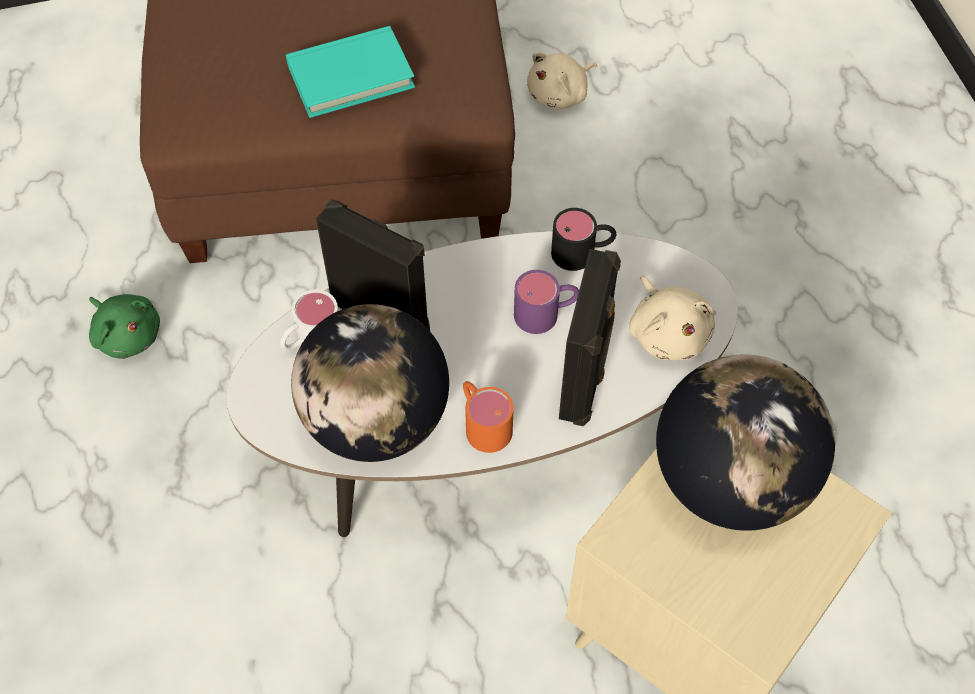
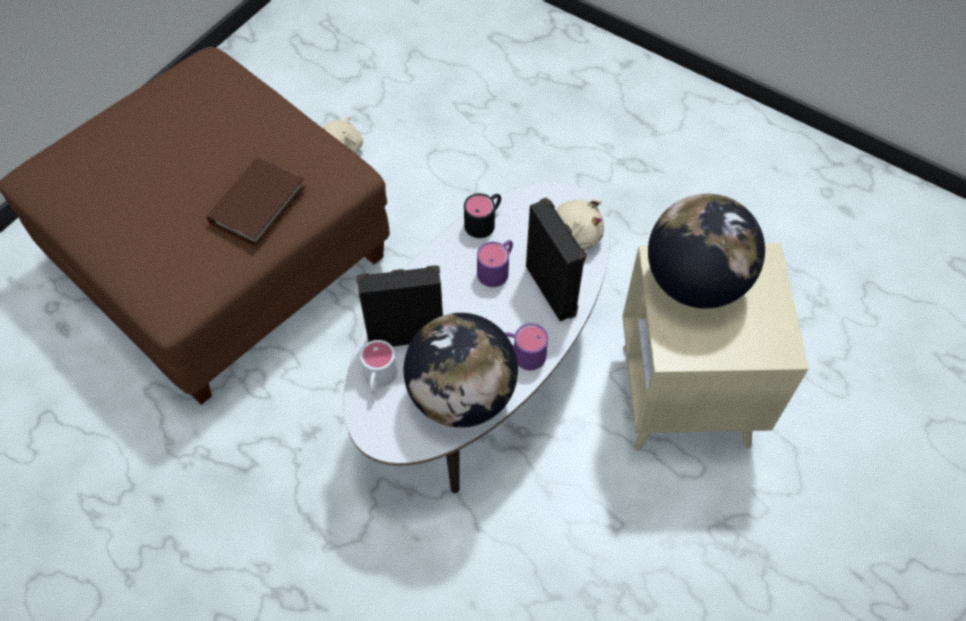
camera: 40 degrees left, 0 degrees up
(127, 334) = (202, 478): green plush toy -> none
(350, 76) = (257, 204): turquoise book -> brown book
(483, 423) = (522, 353): orange mug -> purple mug

